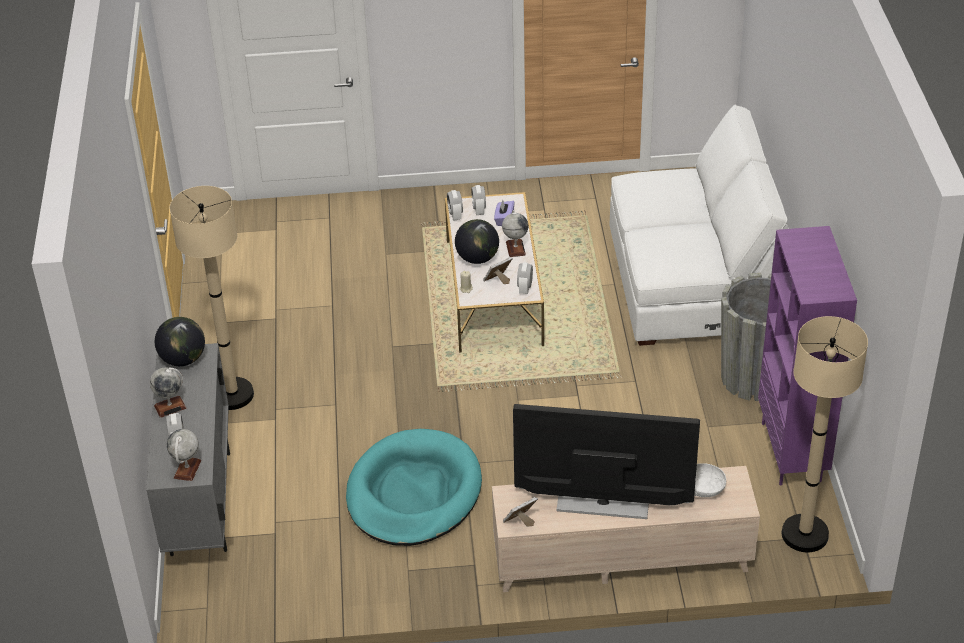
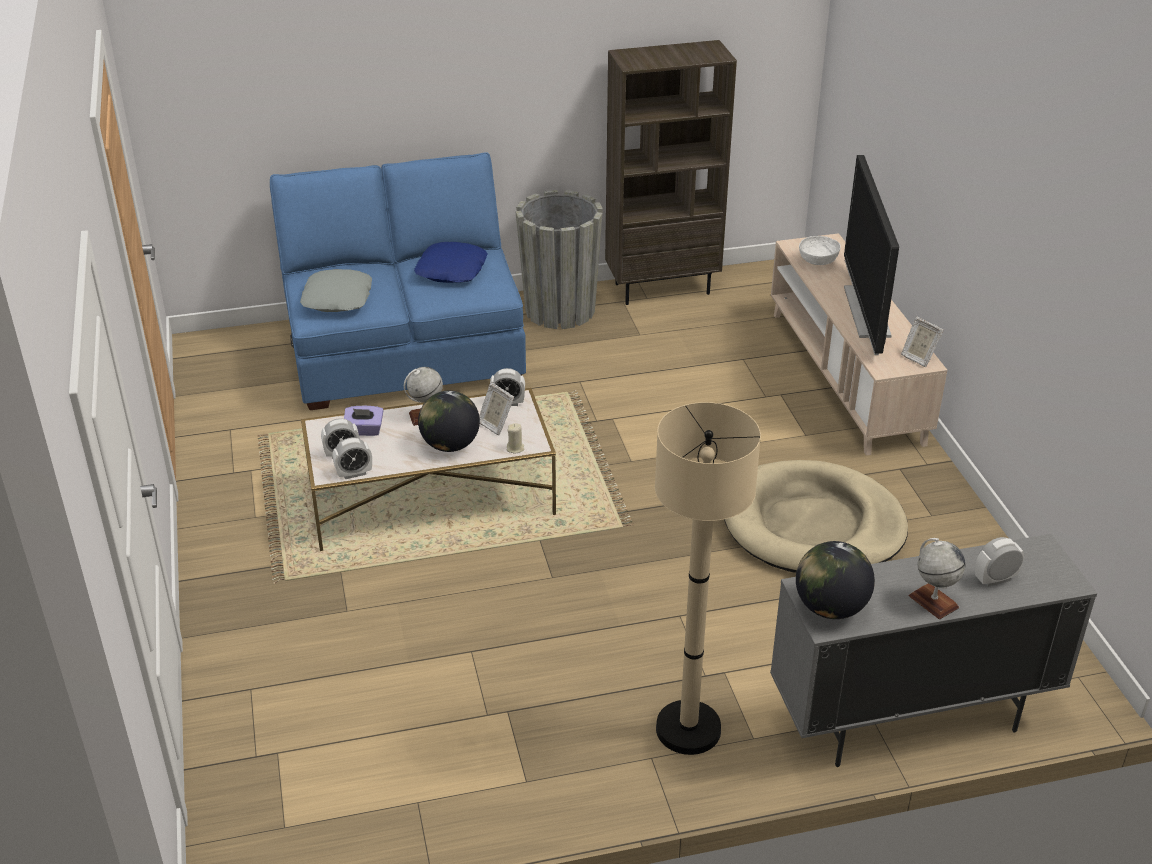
camera: 100 degrees left, 5 degrees down
(187, 469) = (1039, 560): globe -> none
(413, 493) = (812, 525): turquoise dog bed -> beige dog bed
(650, 189) = (338, 298): none -> grey pillow
(687, 247) = (452, 270): none -> blue pillow
(690, 283) = (405, 352): white sofa -> blue sofa
(792, 452) = (662, 288): purple bookcase -> brown bookcase
(804, 534) = (768, 281): beige floor lamp -> none

